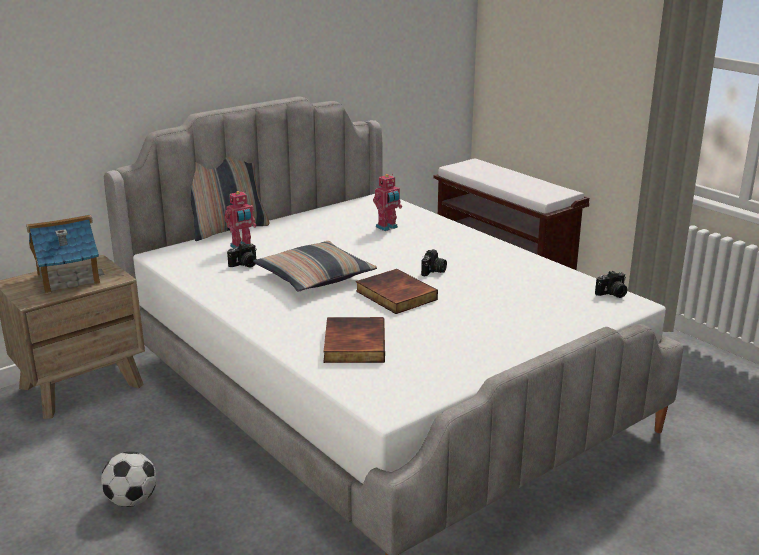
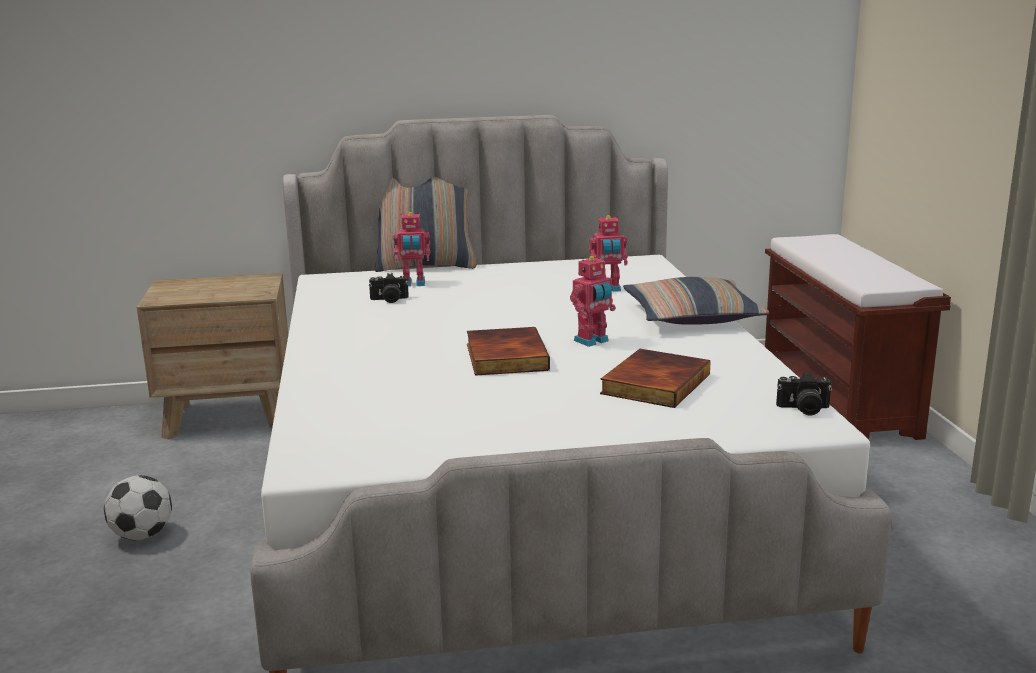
camera: 30 degrees right, 5 degrees down
(67, 278) = (217, 287): toy house -> none
(314, 277) = (443, 323): pillow -> pillow (692, 316)
(353, 344) = (377, 395): book -> book (654, 383)
(434, 271) = (592, 341): camera -> toy robot

